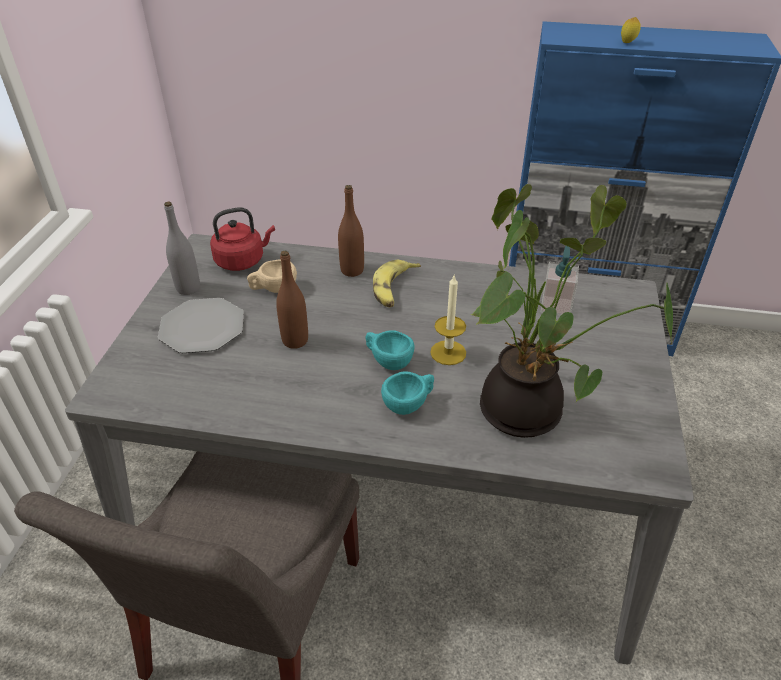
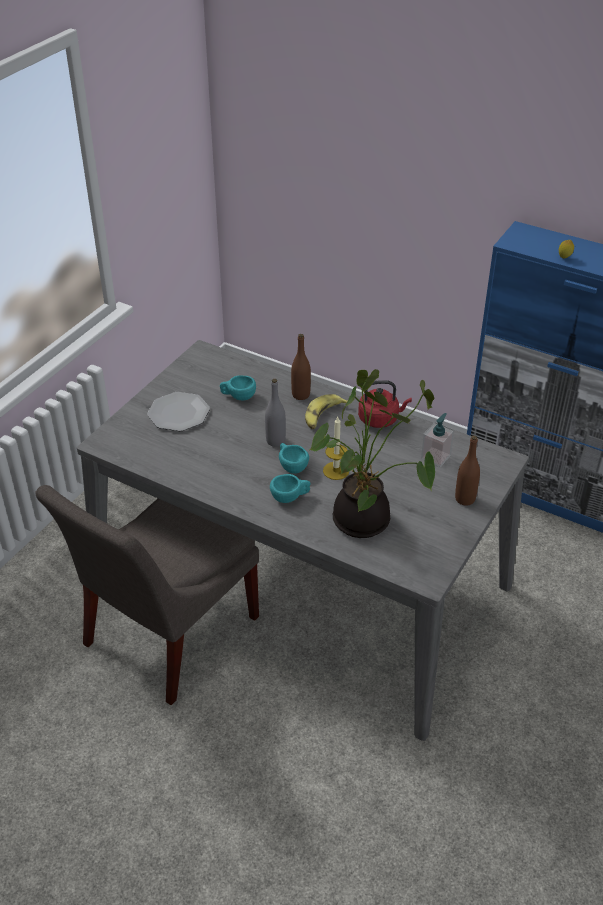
camera: 20 degrees right, 0 degrees up
(188, 288) = (180, 382): grey bottle -> grey bottle (275, 441)
(242, 261) = (225, 370): red kettle -> red kettle (380, 419)
(273, 289) = (238, 396): beige cup -> turquoise cup
(295, 340) = (236, 437): brown bottle -> brown bottle (465, 499)

